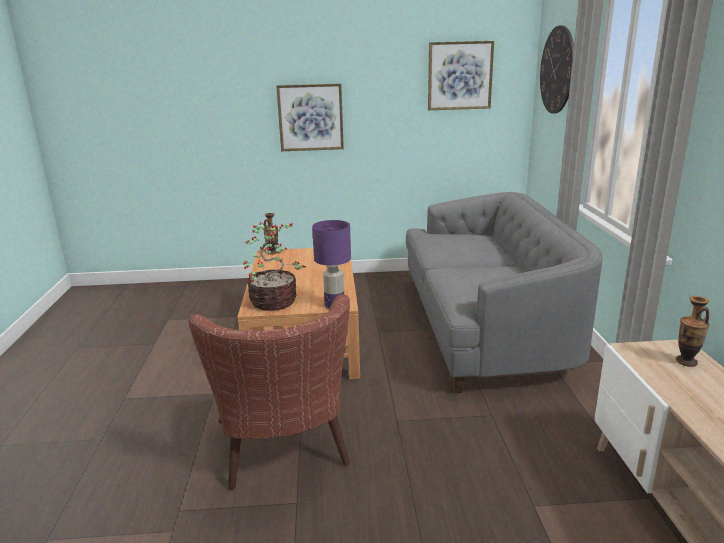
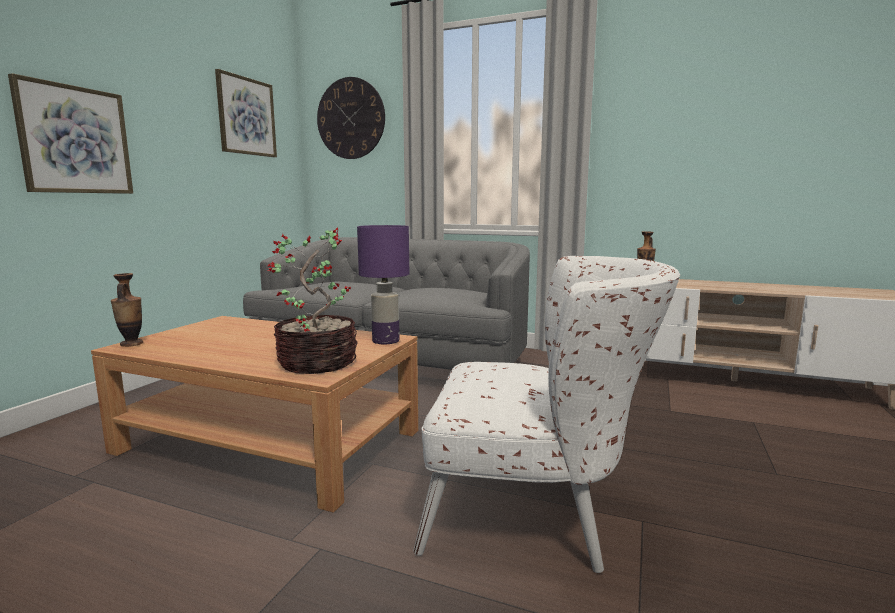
camera: 65 degrees left, 10 degrees down
(283, 453) = (536, 511): brown armchair -> white armchair

